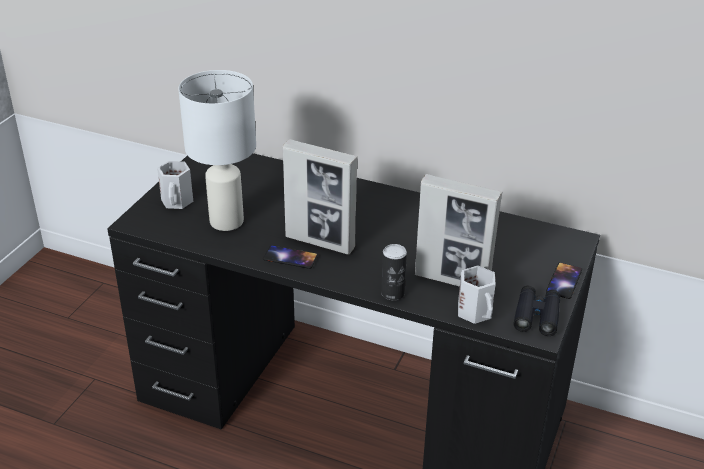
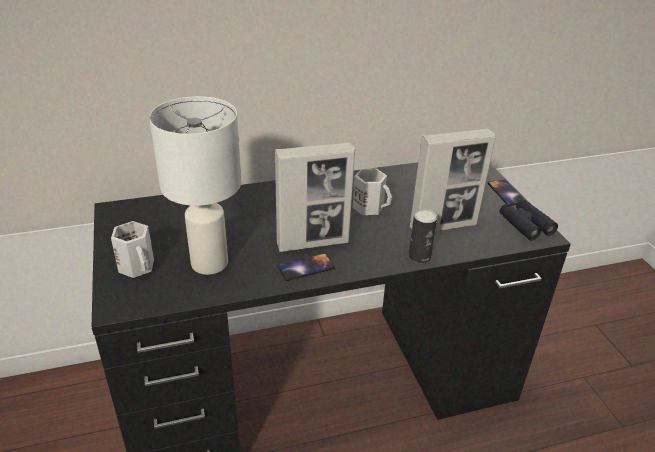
camera: 40 degrees left, 0 degrees up
(476, 312) = (489, 241): white mug -> white mug (370, 207)

